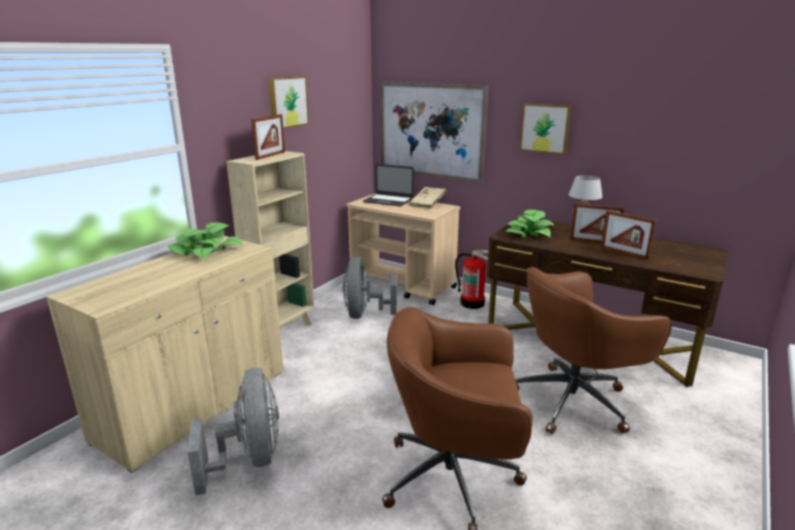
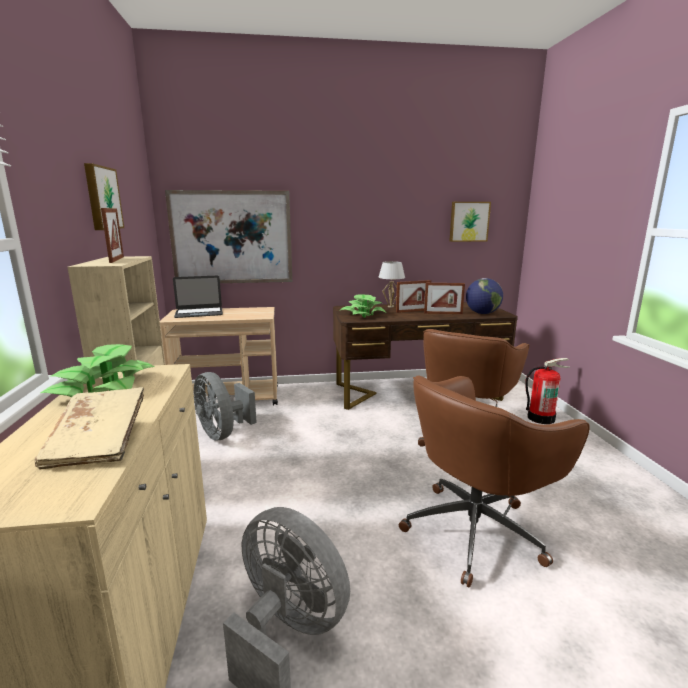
camera: 40 degrees left, 5 degrees down
(427, 204) = (242, 309): beige book -> beige book (99, 442)
(472, 303) = (307, 393): fire extinguisher -> fire extinguisher (541, 418)
(545, 128) = (346, 226): picture -> picture (469, 221)
(678, 265) = (482, 313): none -> globe

